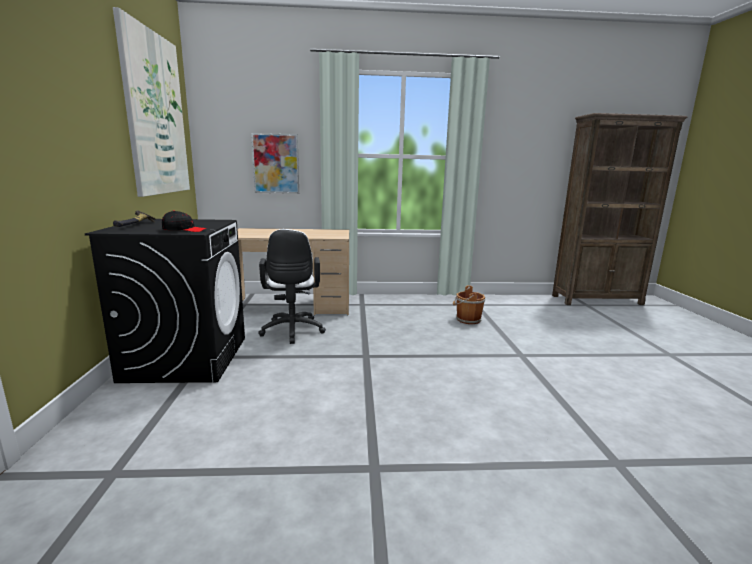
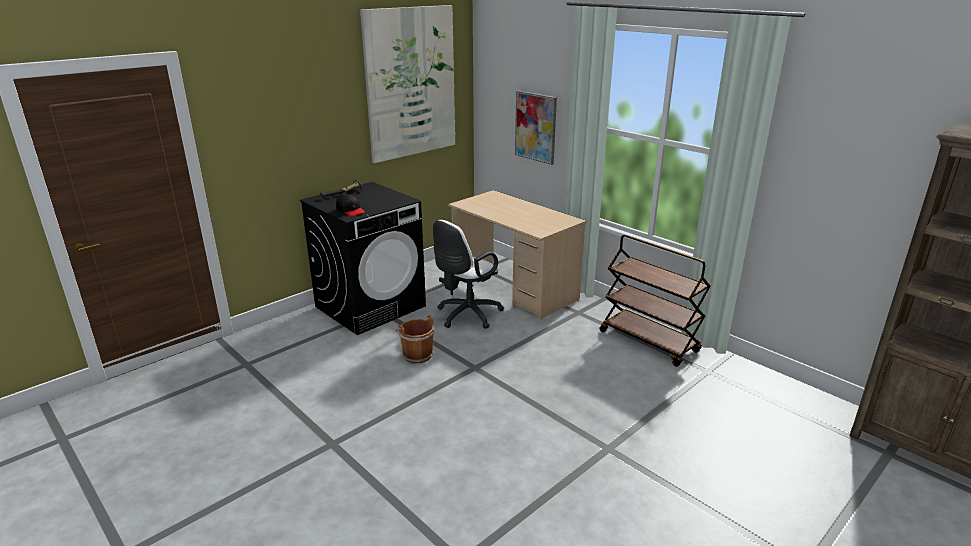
camera: 50 degrees right, 10 degrees up
(427, 303) = (649, 342): none -> brown cart
(467, 320) = (646, 383): brown bucket -> brown bucket (416, 354)

